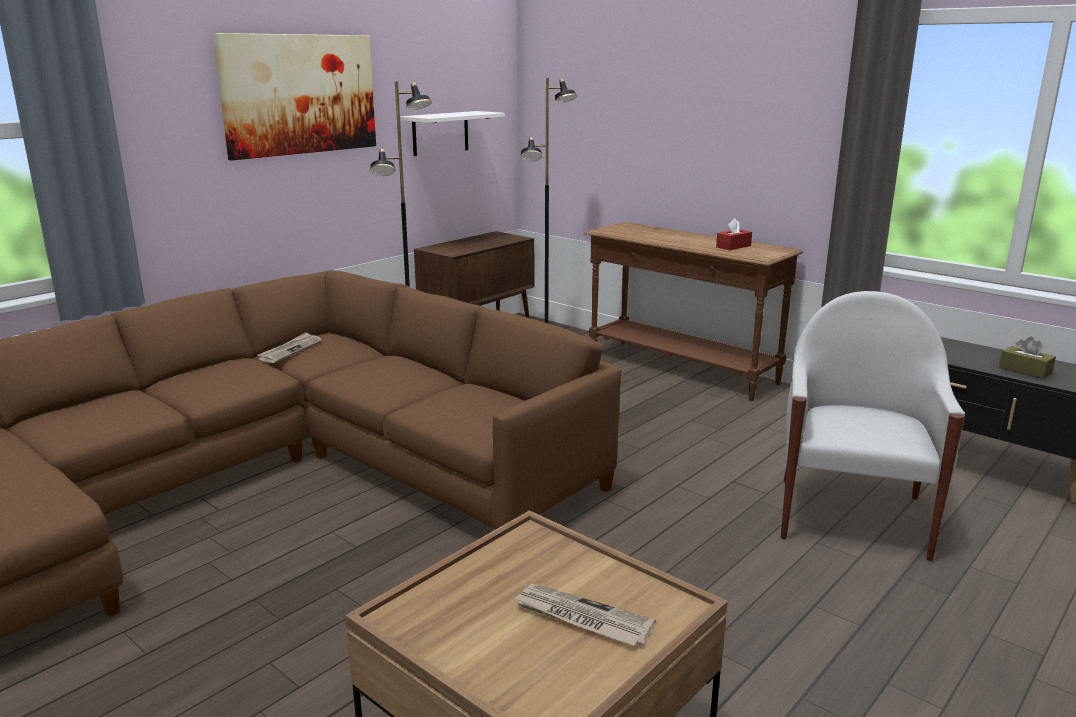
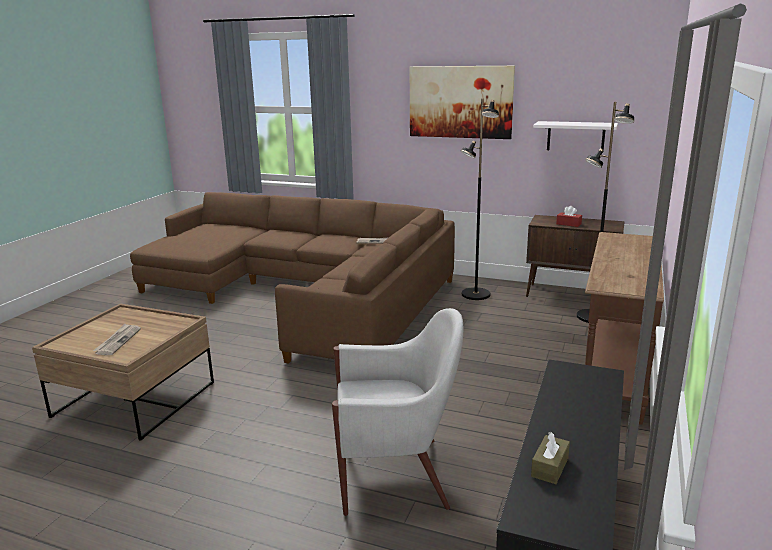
camera: 70 degrees right, 0 degrees up
(733, 246) = (626, 274): red tissue box -> red tissue box (568, 224)

